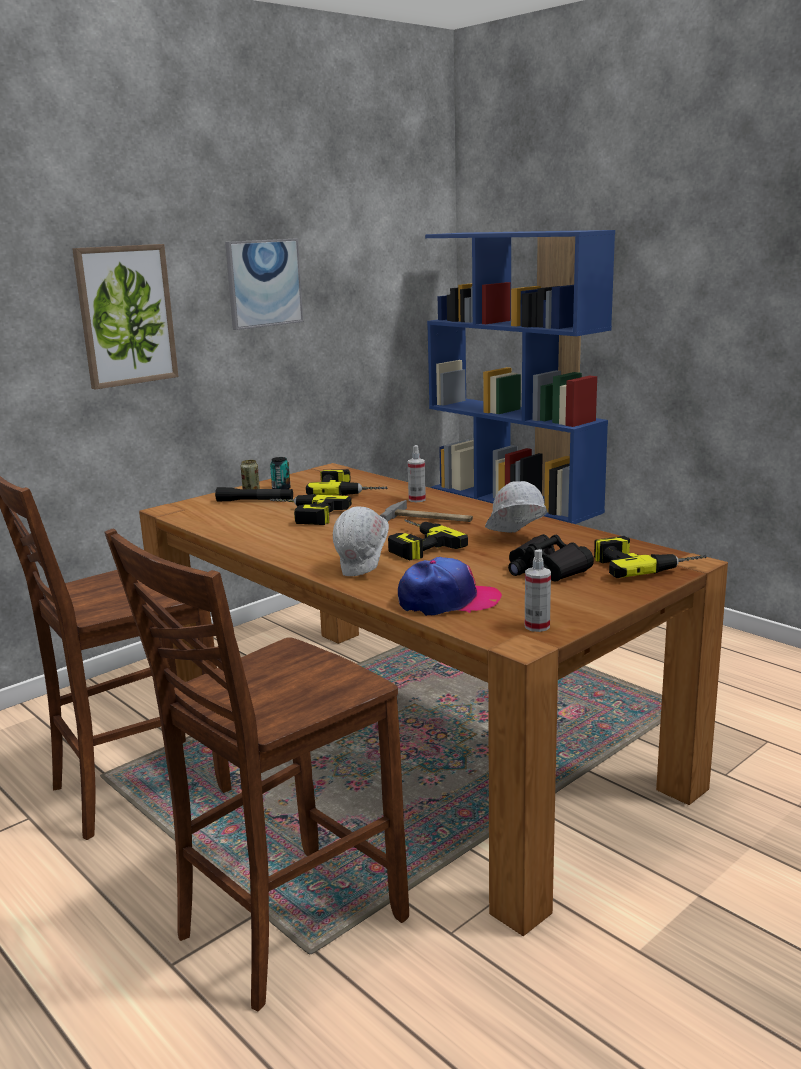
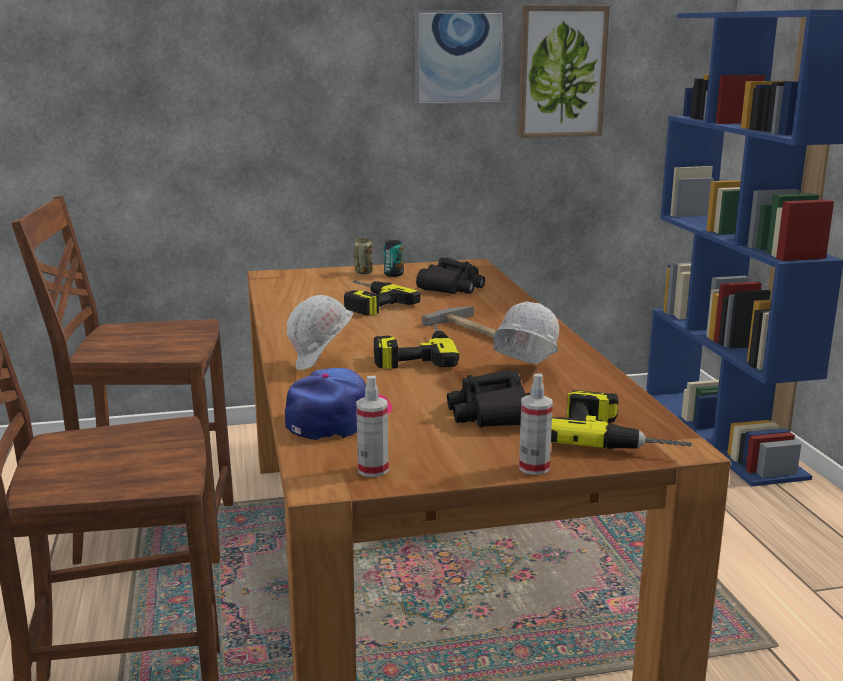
camera: 30 degrees right, 0 degrees up
(126, 315) = (294, 79): picture -> picture (561, 72)
(255, 501) = (351, 281): black flashlight -> none
(349, 490) = (452, 287): power drill -> black binoculars
(417, 499) = (499, 309): spray bottle -> spray bottle (534, 468)
(448, 601) = (338, 418): cap -> cap turned 75 degrees counterclockwise

